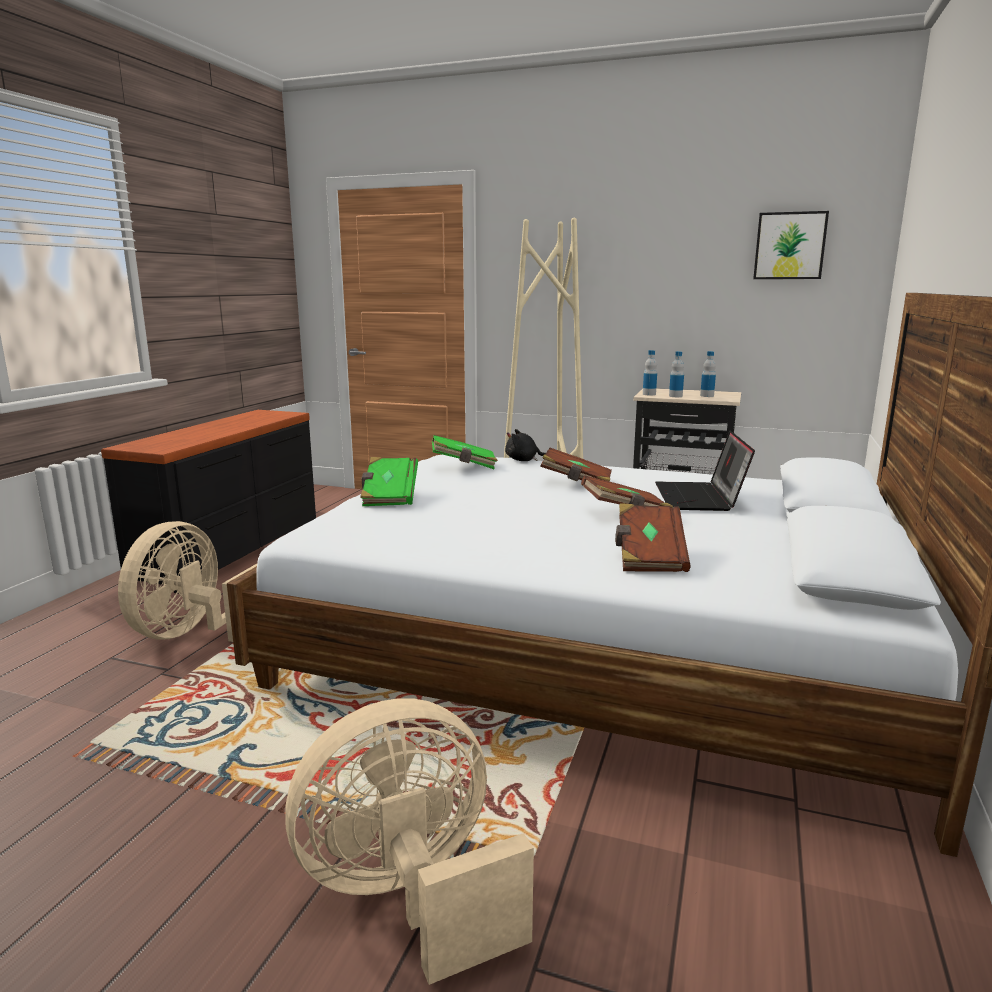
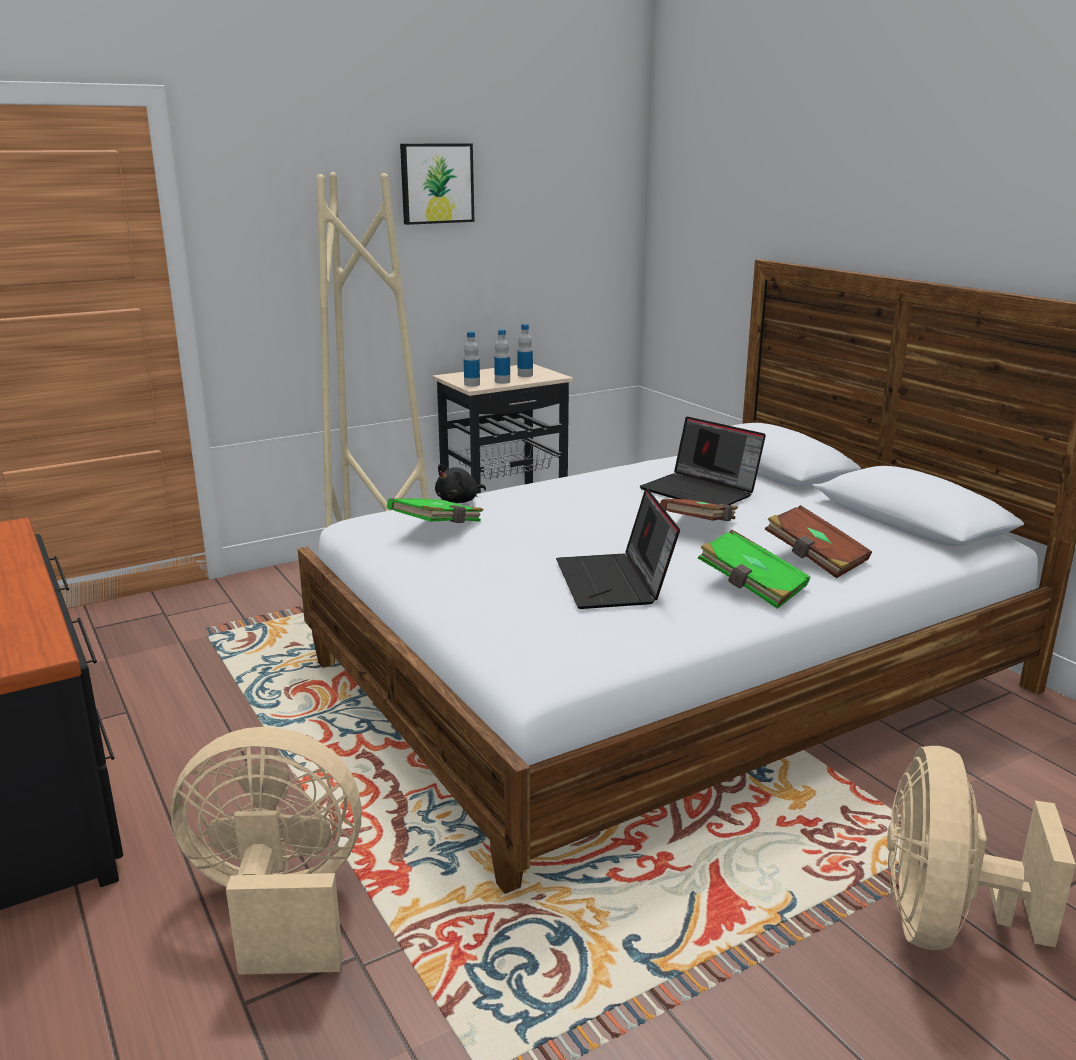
camera: 50 degrees left, 5 degrees up
(194, 633) = (278, 905): beige fan -> beige fan turned 120 degrees clockwise
(389, 496) = (480, 593): green book -> green book (751, 587)
(469, 518) = (615, 583): none -> laptop
(576, 483) = (583, 510): brown book -> none
(789, 246) = (561, 198): picture -> picture (436, 183)

